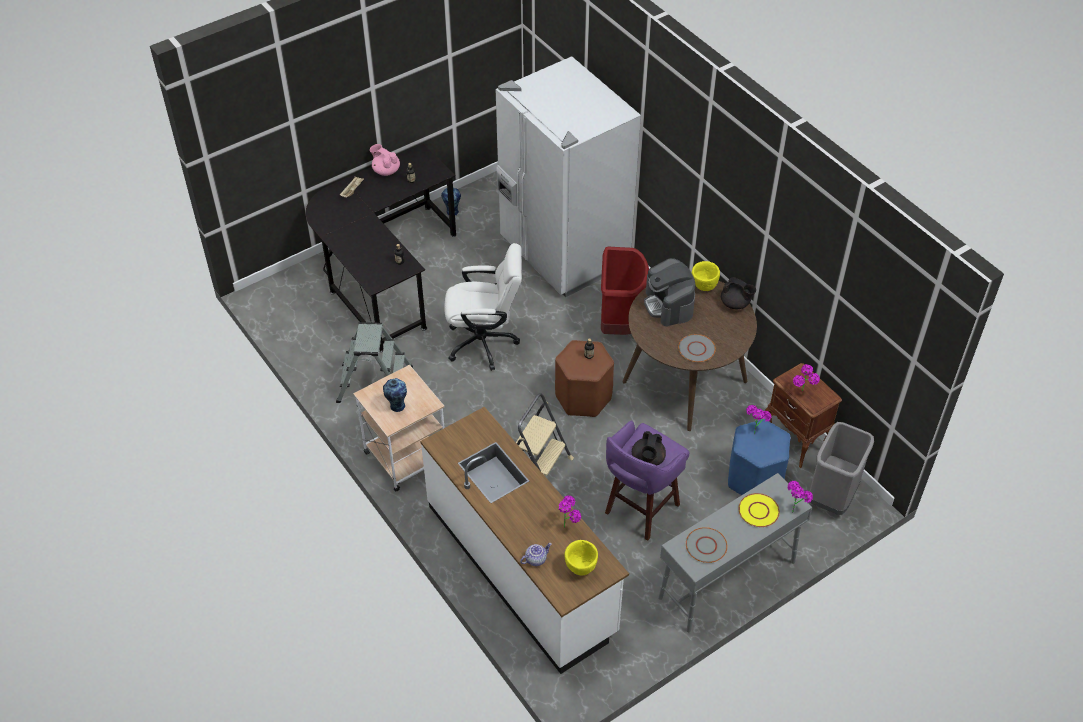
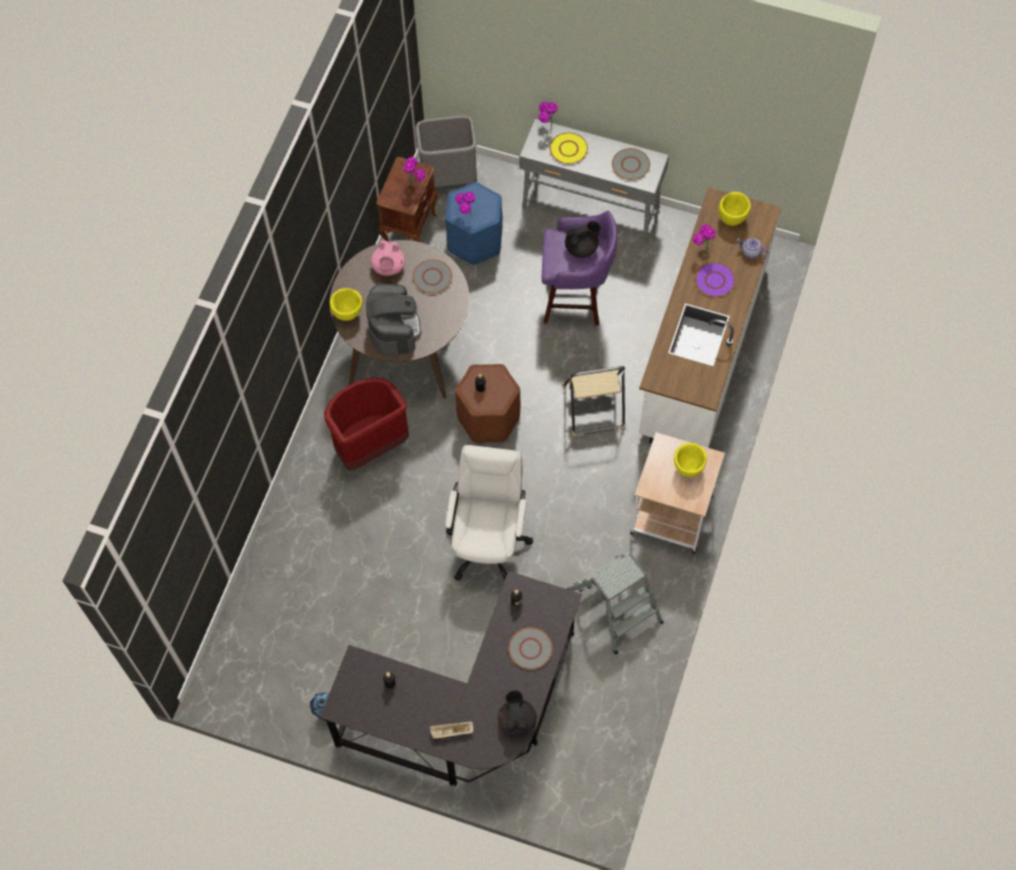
camera: 125 degrees left, 15 degrees up
(362, 251) = (530, 649): none -> grey plate
(386, 170) = (393, 722): pink teapot -> pink teapot (388, 267)
(396, 406) = (688, 469): vase -> yellow bowl
(485, 343) = (488, 544): white office chair -> white office chair turned 45 degrees clockwise
(532, 515) = (714, 280): none -> purple plate
(564, 251) = (307, 558): white fridge -> none
(669, 305) = (393, 328): coffee machine -> coffee machine turned 45 degrees counterclockwise
(735, 303) = (351, 277): black teapot -> black teapot (517, 720)

